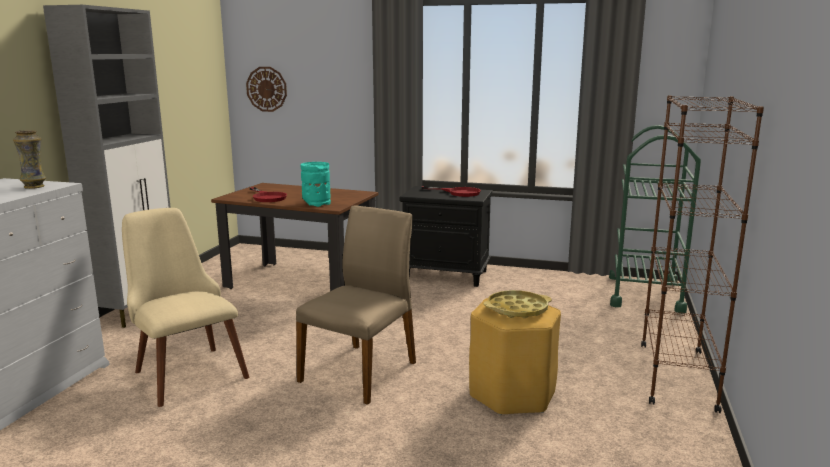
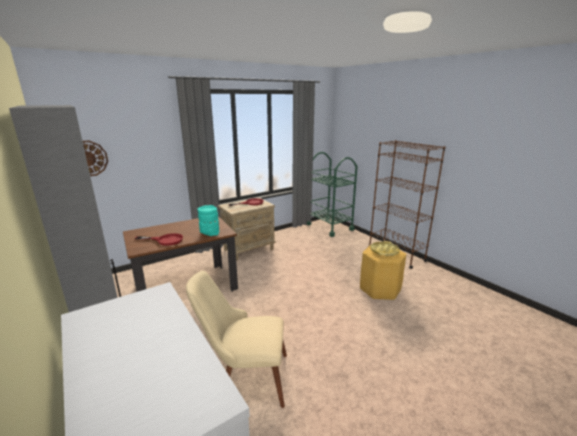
camera: 50 degrees left, 5 degrees up
(35, 186) = (148, 304): vase -> none
(360, 371) = (320, 316): beige chair -> none
(447, 275) = (249, 249): black nightstand -> beige nightstand

